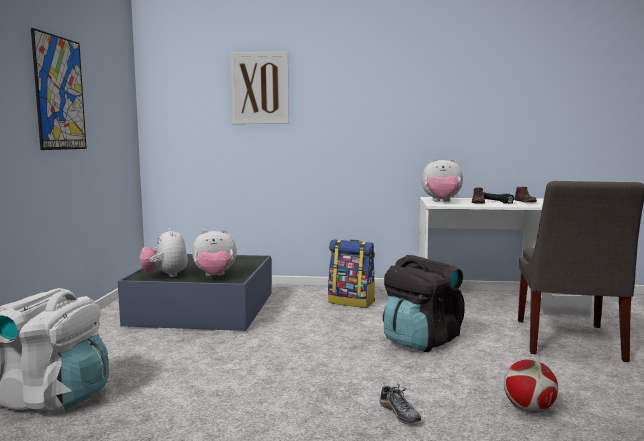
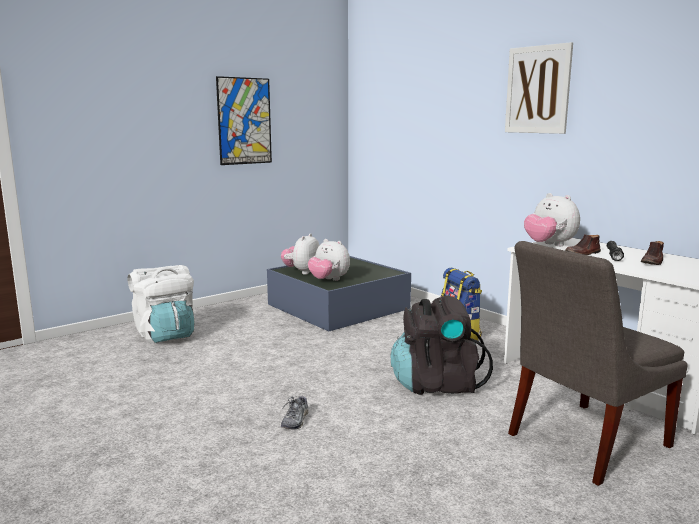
camera: 45 degrees right, 5 degrees up
(259, 88) = (429, 105): picture -> picture (537, 90)
(529, 409) = (386, 463): football -> none

